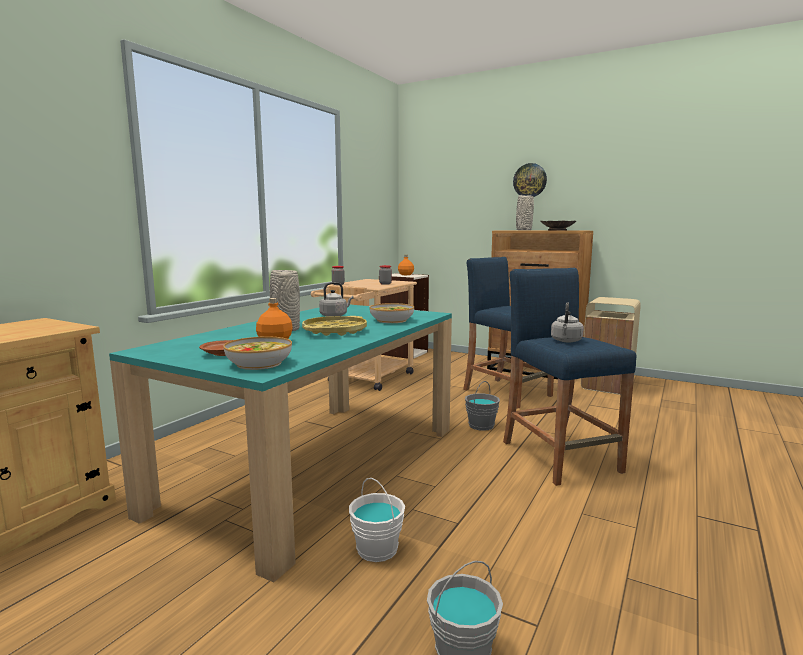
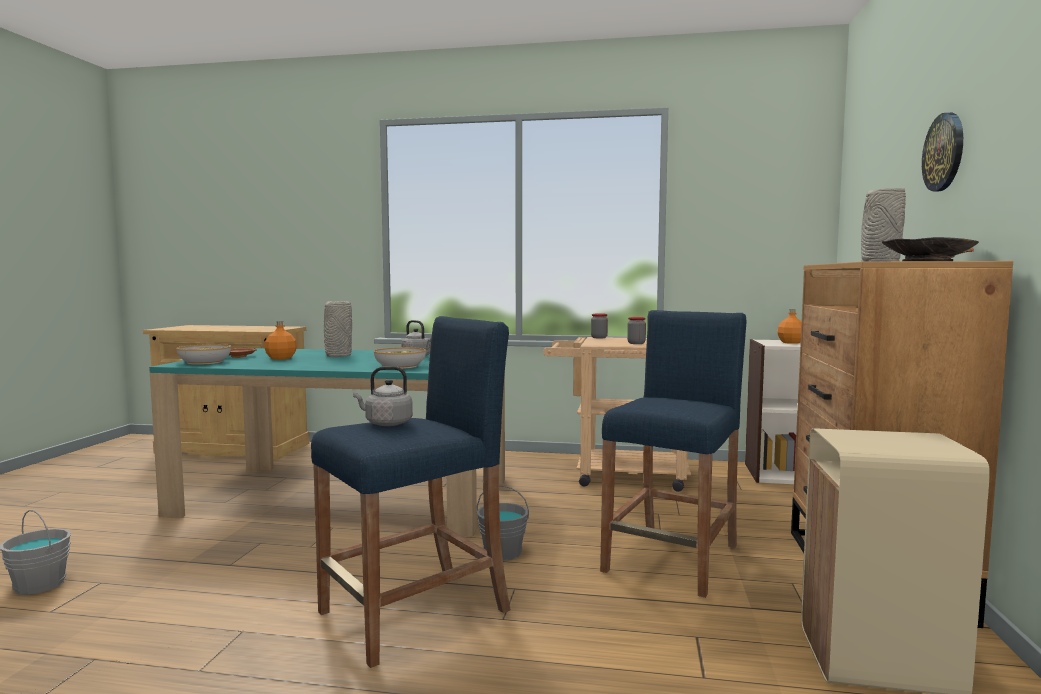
camera: 70 degrees right, 5 degrees down
(334, 331) = (332, 362): yellow tray -> none
(376, 549) = (192, 539): white bucket -> none

